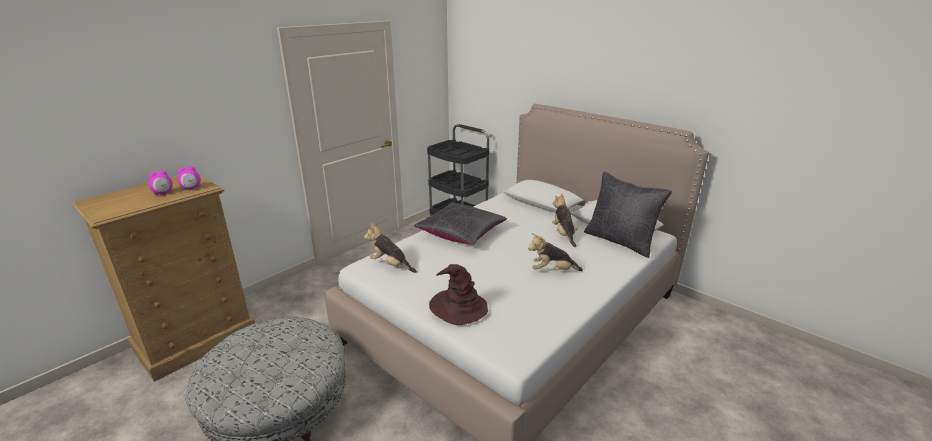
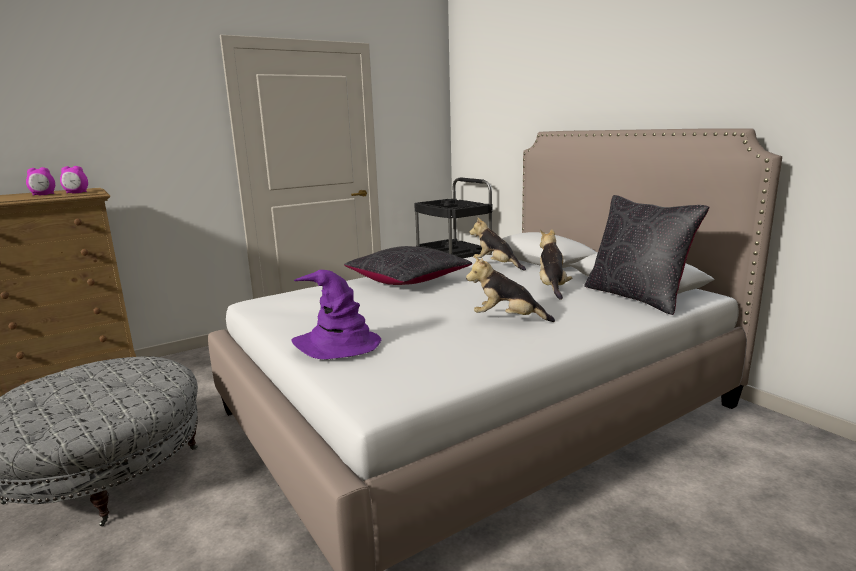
camera: 15 degrees right, 10 degrees down
(391, 265) = (290, 302): plush toy -> plush toy (496, 265)
(457, 308) = (337, 344): brown hat -> purple hat

